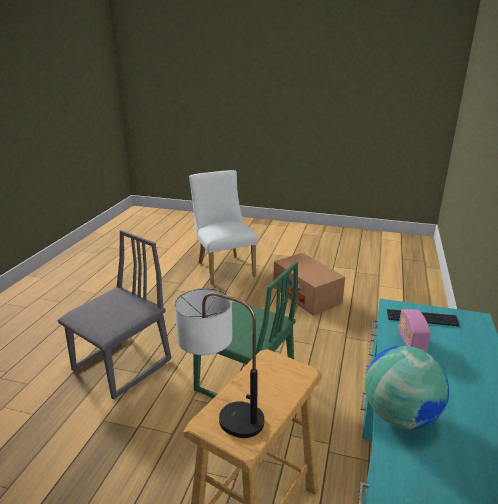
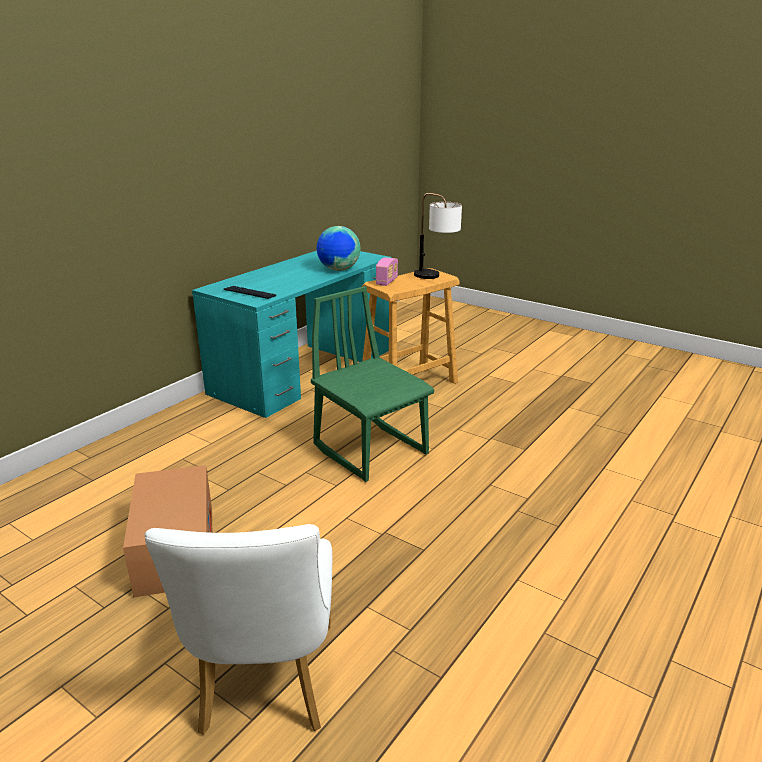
camera: 160 degrees left, 0 degrees up
(123, 366) = (511, 496): grey chair -> none
(411, 342) = (282, 286): radio -> radio (387, 281)

